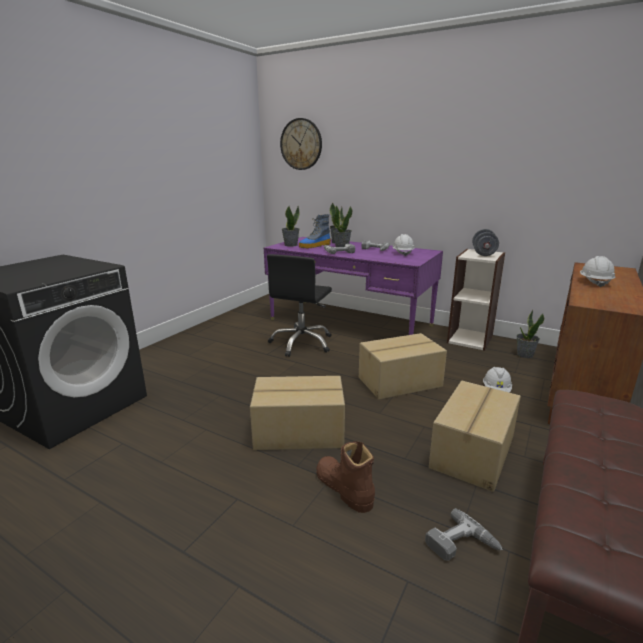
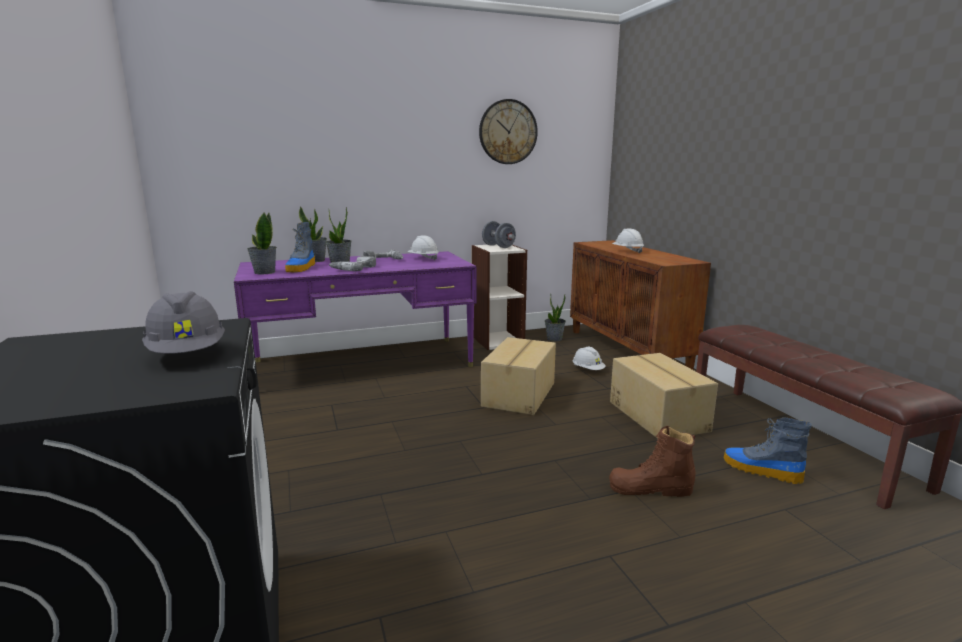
camera: 50 degrees left, 5 degrees down
(55, 275) = (188, 354): none -> grey hard hat
(299, 432) = (534, 475): cardboard box -> none
(301, 144) = (222, 124): wall clock -> wall clock (508, 132)
(302, 343) = (354, 402): black office chair -> none
(462, 546) = (760, 470): power drill -> boot

